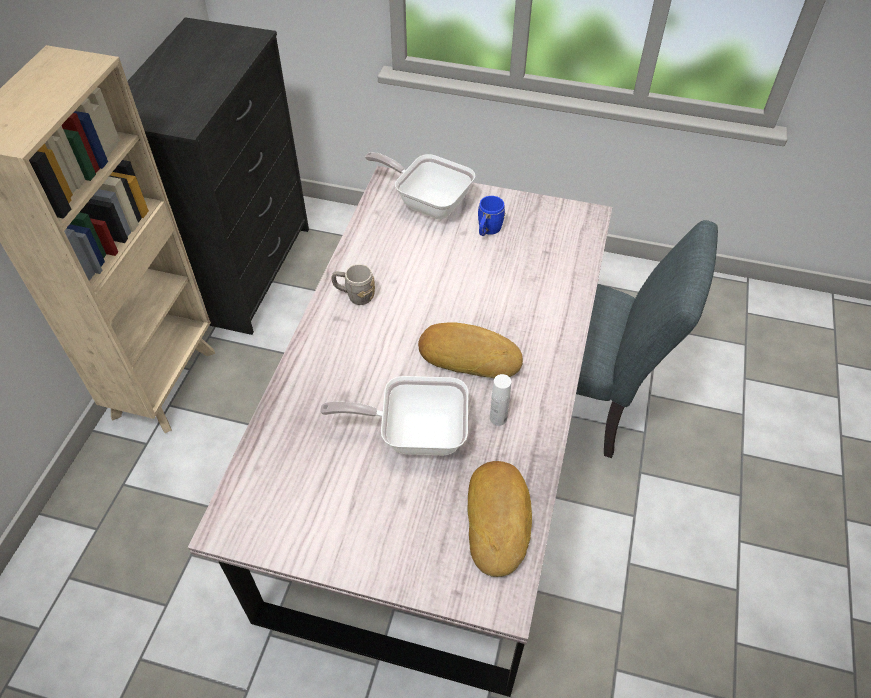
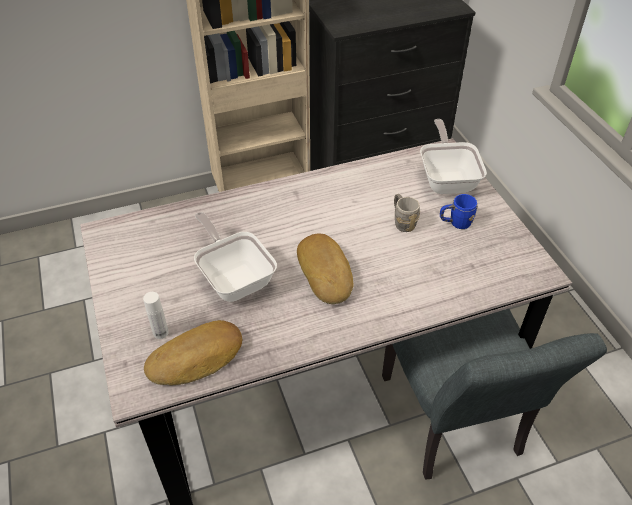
camera: 55 degrees right, 5 degrees down
(355, 295) = (323, 190): grey mug -> grey mug (402, 222)
(498, 418) = (283, 315): white bottle -> white bottle (160, 332)

